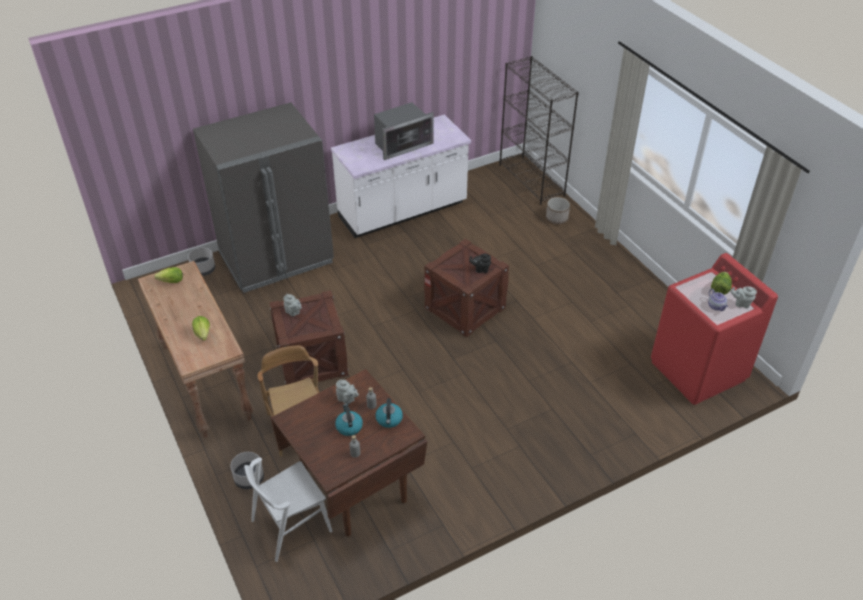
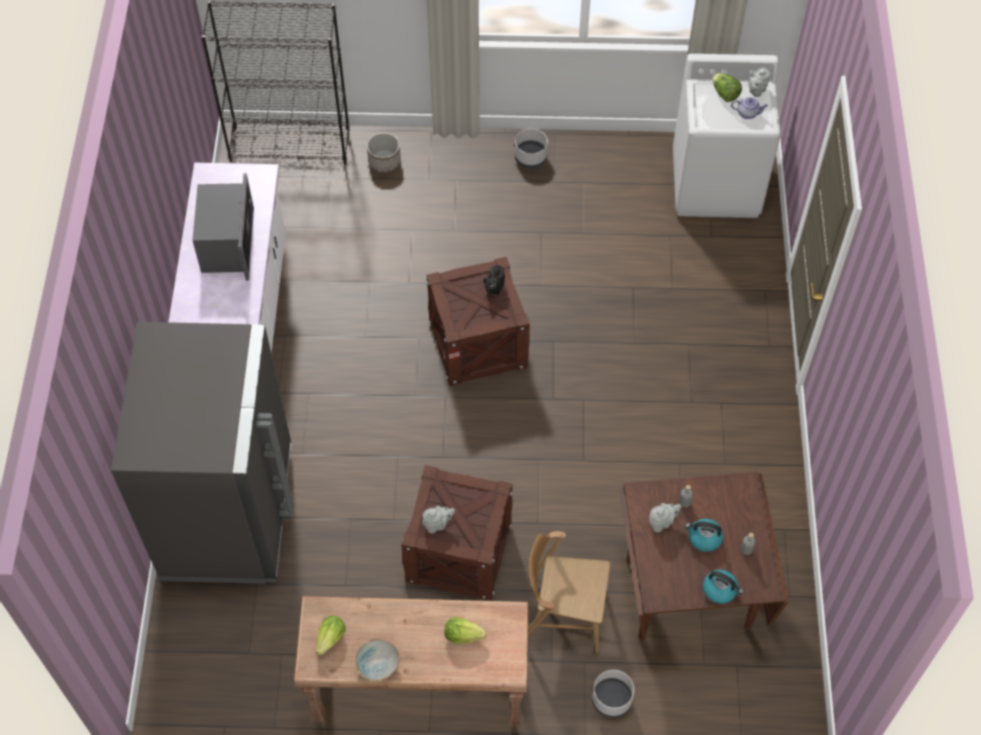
camera: 60 degrees left, 15 degrees up
(164, 306) = (378, 664): none -> bowl
(203, 269) = (185, 616): grey planter -> grey planter (530, 158)
(291, 525) = (705, 681): white chair -> none
(389, 419) = (716, 494): kettle -> kettle (720, 590)
(698, 371) = (716, 184): red washing machine -> white washing machine

